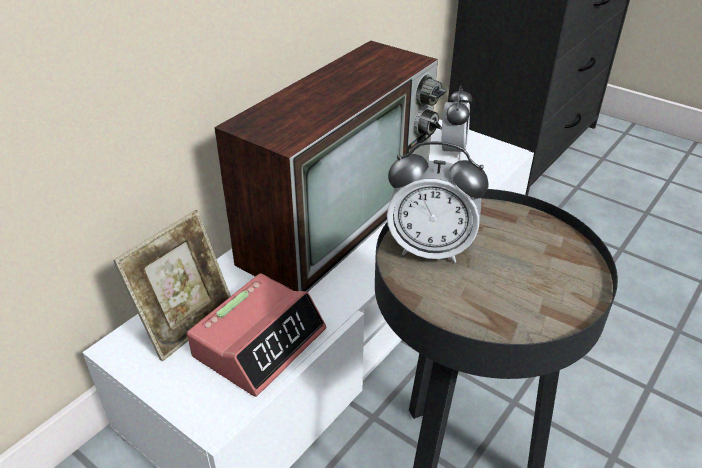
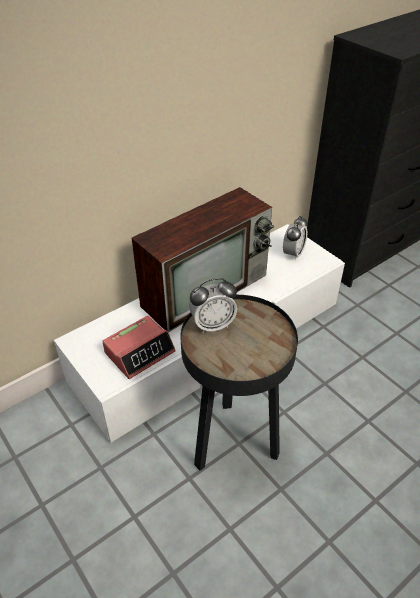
camera: 15 degrees right, 5 degrees up
(188, 323) = (107, 335): picture frame -> none
(430, 249) = (213, 325): alarm clock -> alarm clock turned 45 degrees counterclockwise

